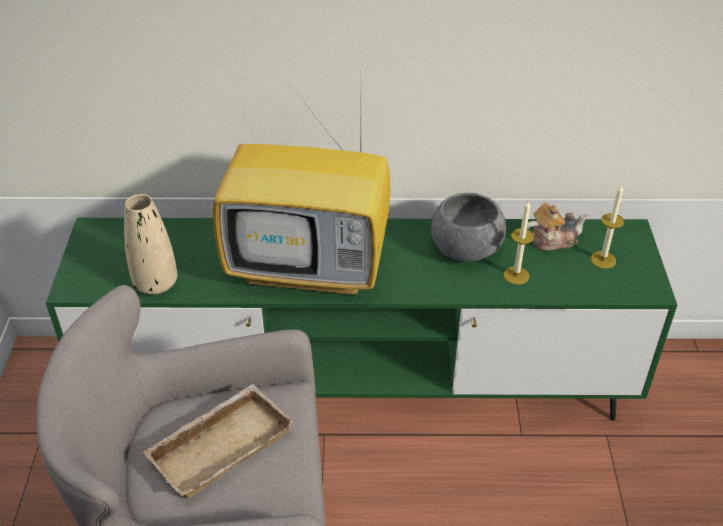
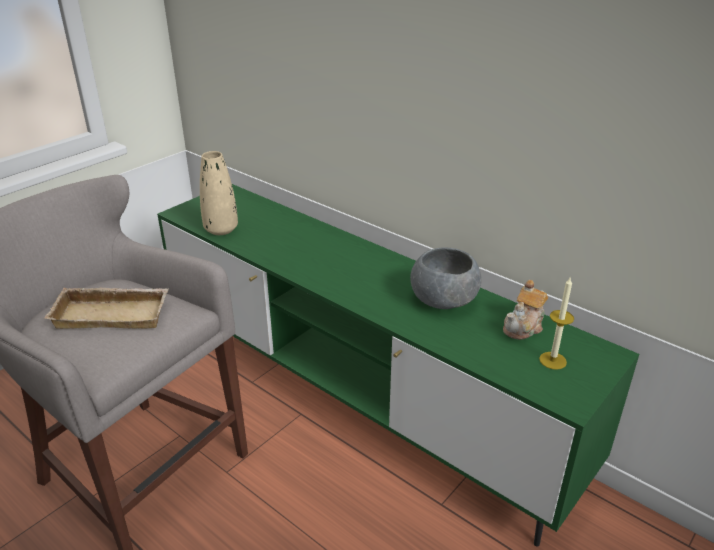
camera: 40 degrees right, 10 degrees down
(312, 267) = (320, 262): television -> none
(516, 275) = (460, 334): candle -> none
(552, 240) = (524, 327): teapot -> teapot turned 105 degrees clockwise

